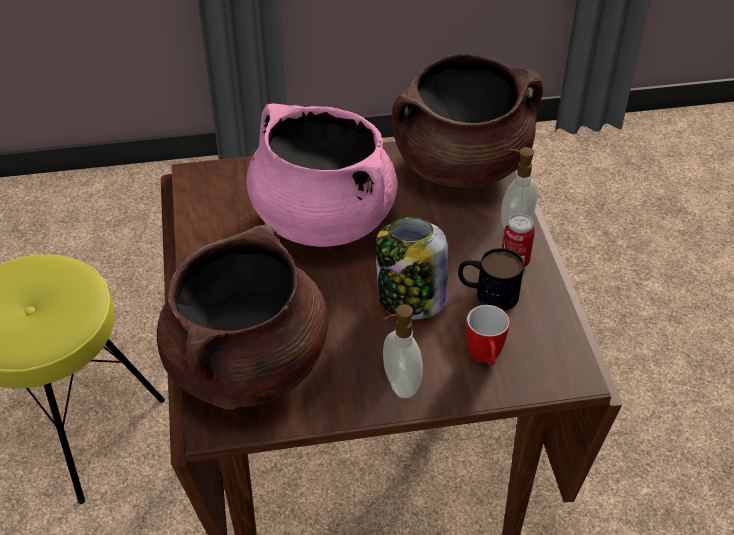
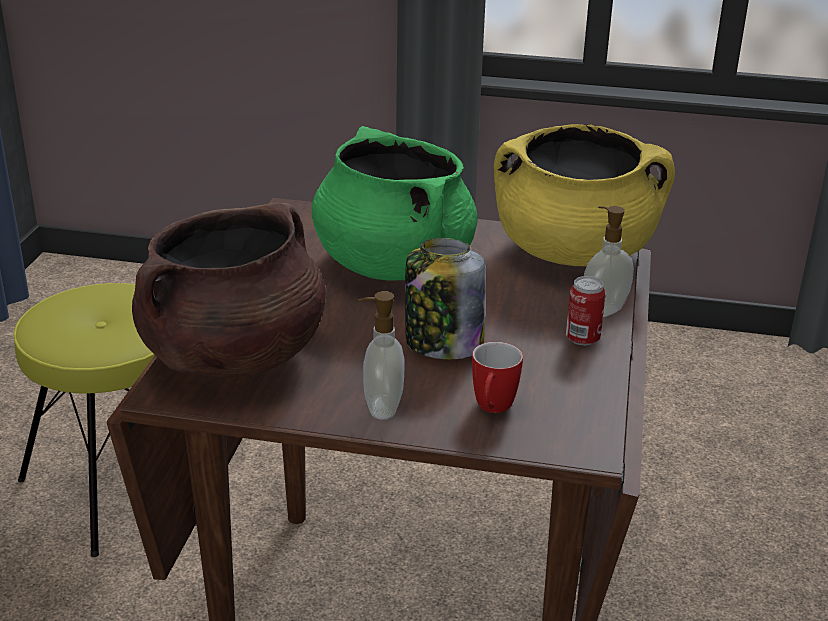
camera: 20 degrees right, 15 degrees down
(322, 219) = (393, 264): pink cooking pot -> green cooking pot
(461, 164) = (574, 252): brown cooking pot -> yellow cooking pot
(487, 293) = (532, 357): mug -> none

